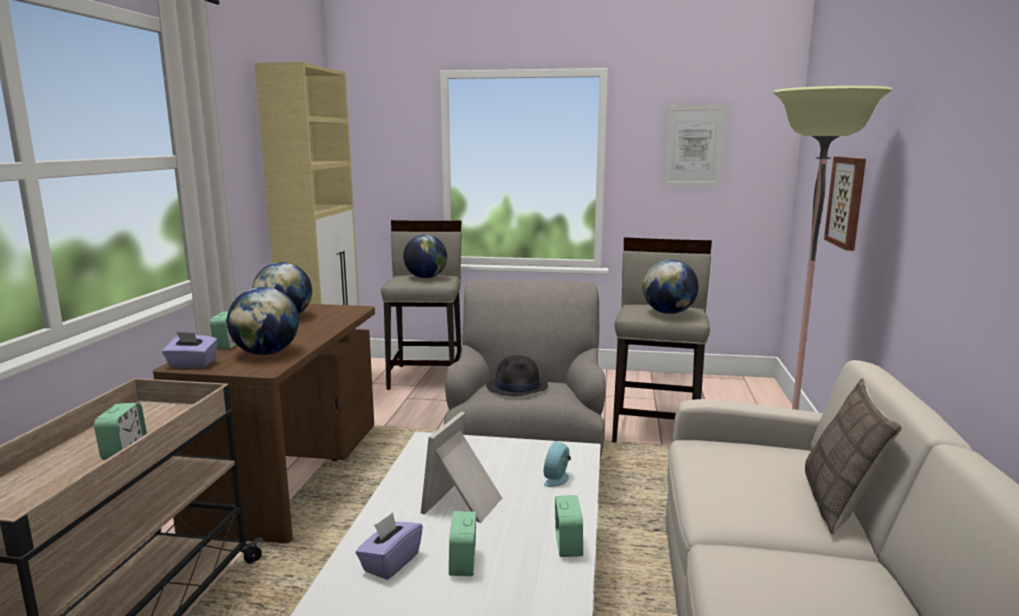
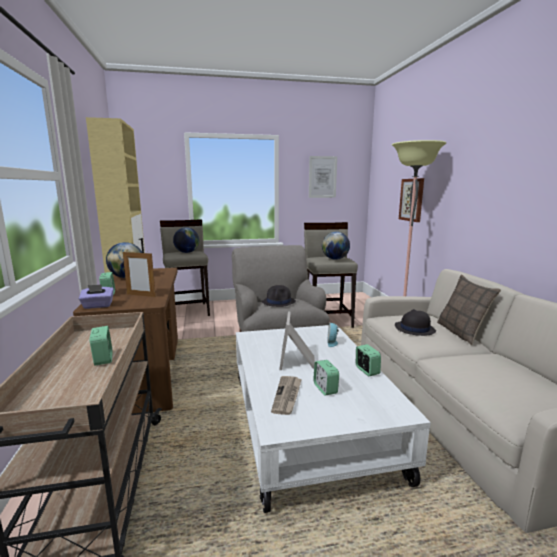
camera: 20 degrees left, 0 degrees up
(266, 353) = (141, 295): globe -> picture frame
(390, 562) = (287, 396): purple tissue box -> newspaper
(738, 478) = (414, 329): none -> black hat

